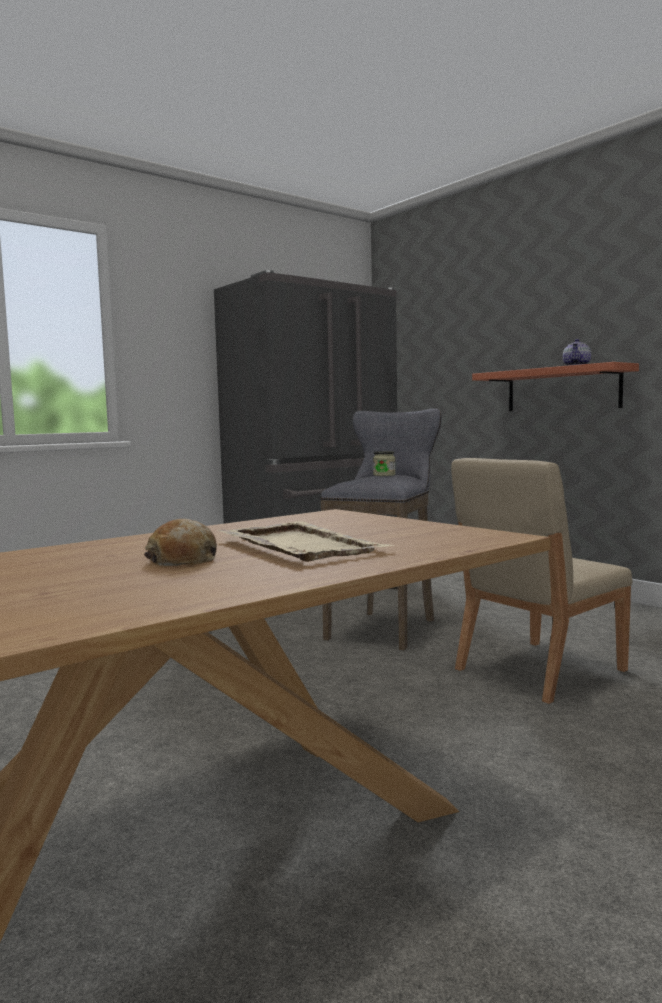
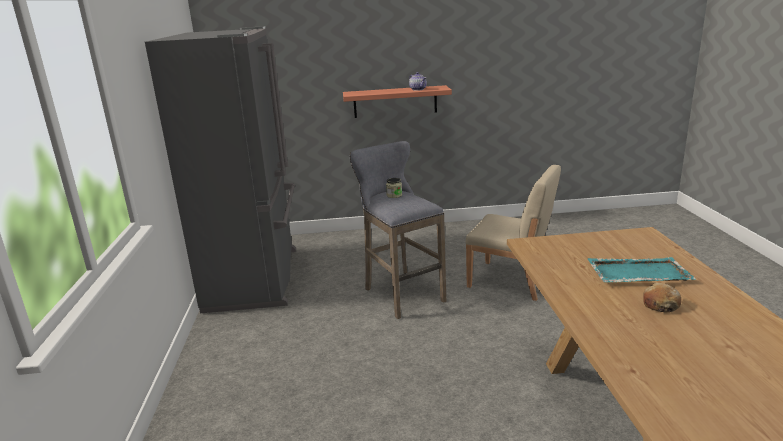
camera: 55 degrees left, 15 degrees up
(299, 545) = (637, 273): beige tray -> turquoise tray
(537, 670) = (511, 280): beige chair -> beige chair turned 60 degrees counterclockwise

